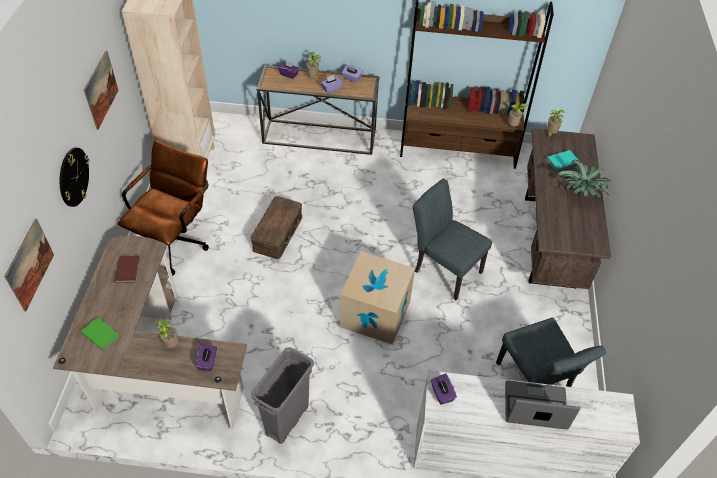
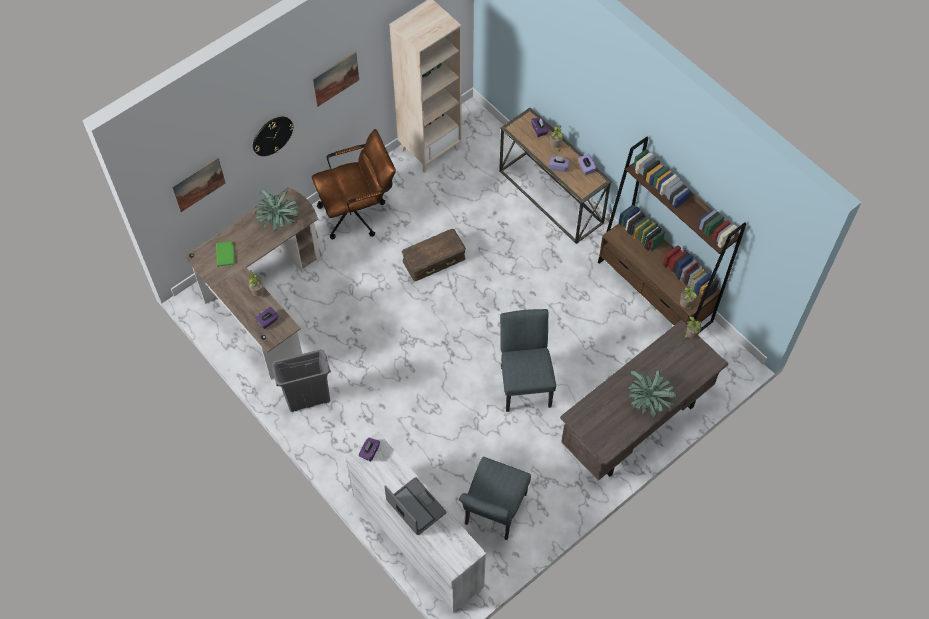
camera: 45 degrees right, 10 degrees up
(128, 269) = (279, 220): brown book -> potted plant
(375, 313) = (438, 375): cardboard box -> none
(562, 160) = (668, 364): turquoise book -> none

